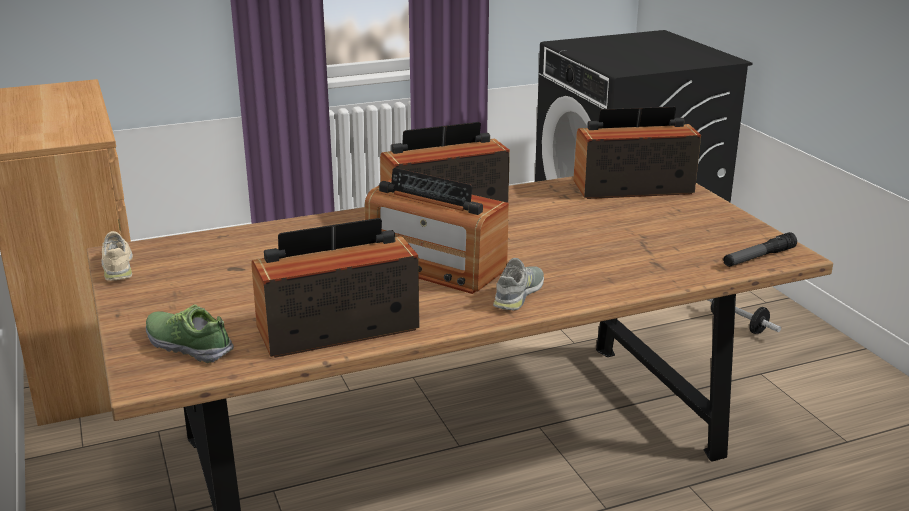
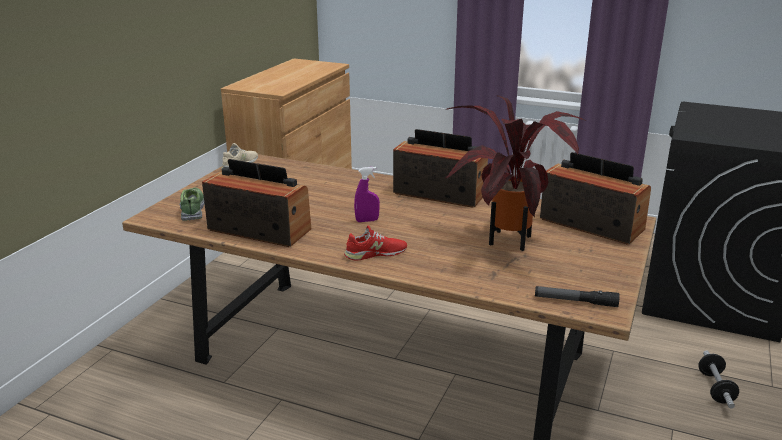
camera: 45 degrees right, 0 degrees up
(434, 266) = (367, 220): radio -> purple spray bottle
(519, 294) = (375, 253): grey shoe -> red shoe
(604, 231) = (506, 242): none -> potted plant

